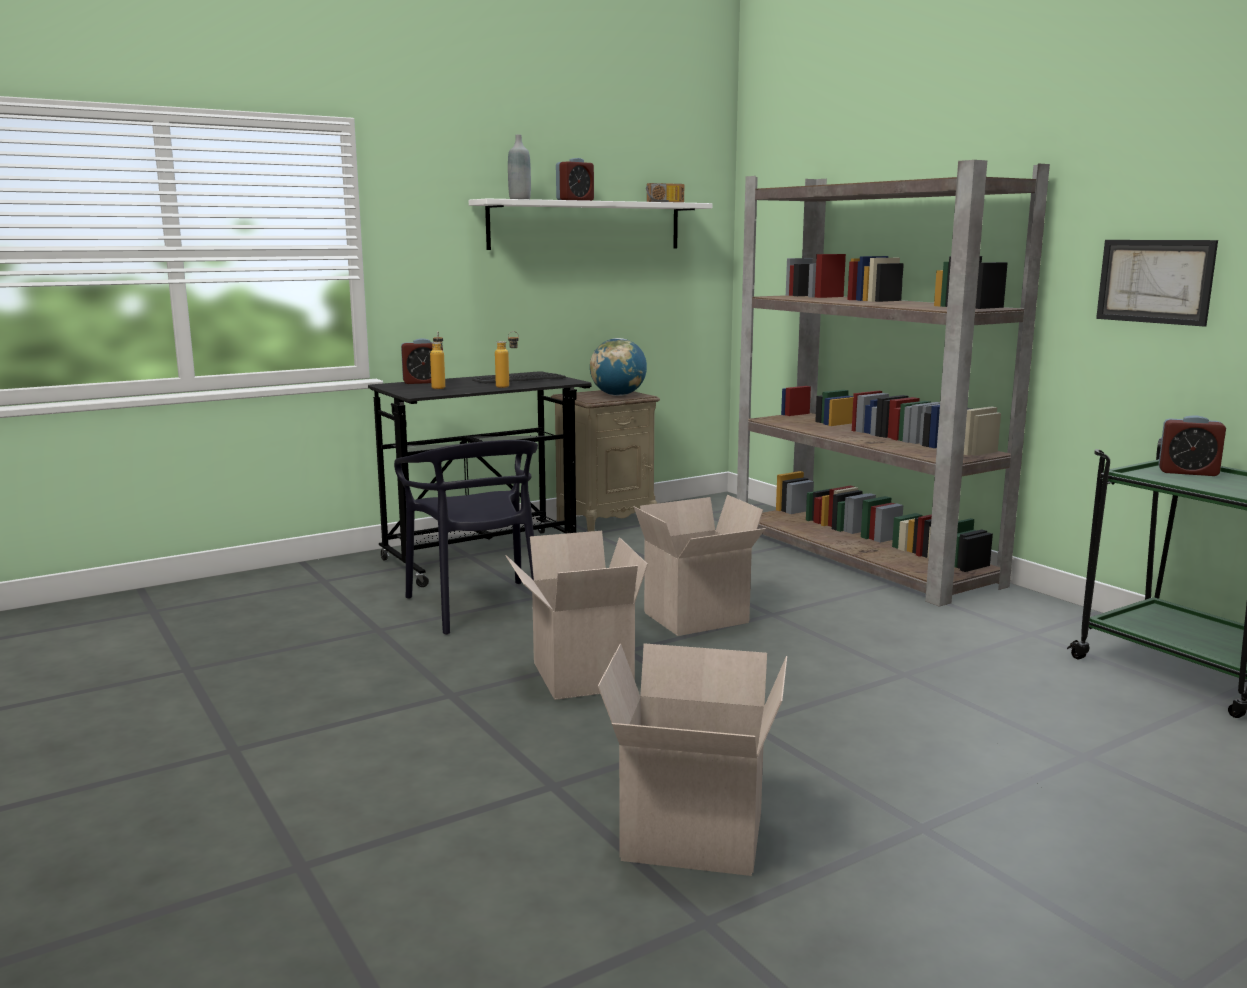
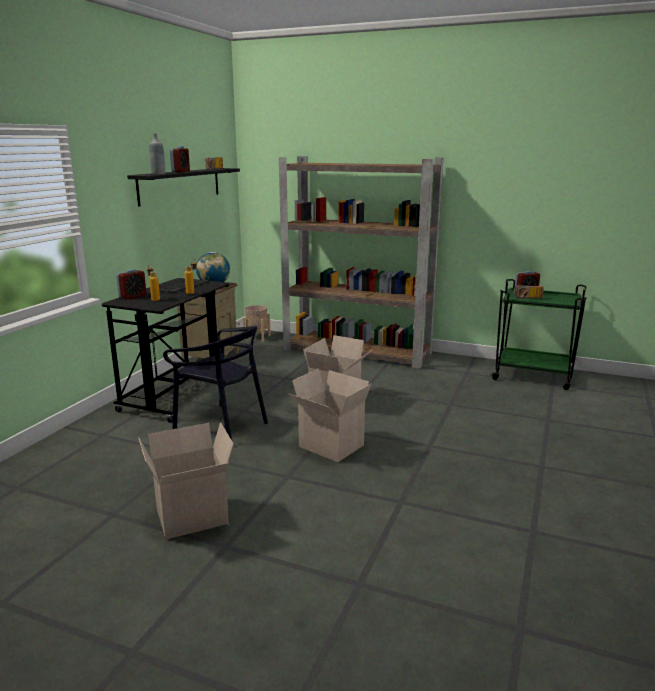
camera: 35 degrees left, 5 degrees up
(586, 225) = (180, 185): white shelf -> black shelf
(689, 839) = (482, 502): cardboard box -> cardboard box (191, 518)
(721, 508) = (257, 337): none -> beige planter
(1155, 281) = (495, 212): picture -> none
(1173, 478) = (528, 298): none -> radio

